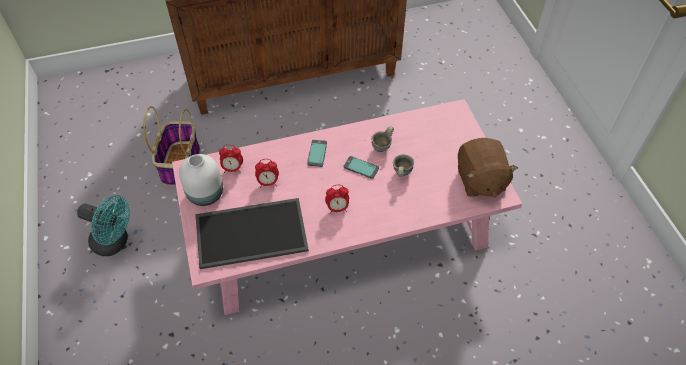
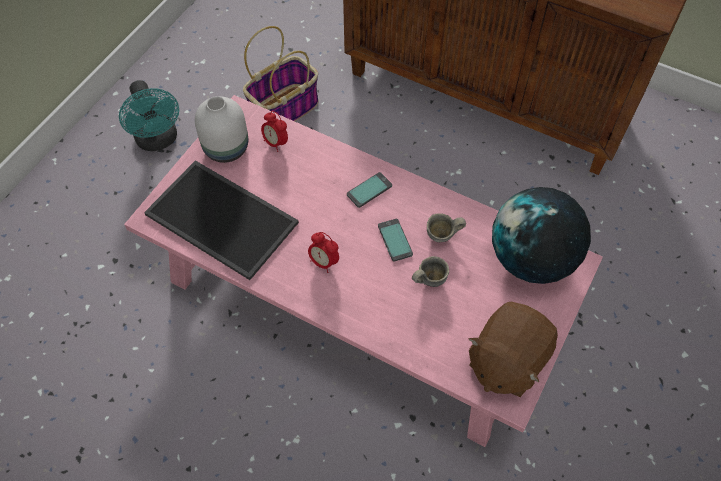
camera: 45 degrees right, 5 degrees up
(268, 183) = (290, 182): alarm clock -> none
(436, 125) = (532, 260): none -> globe

